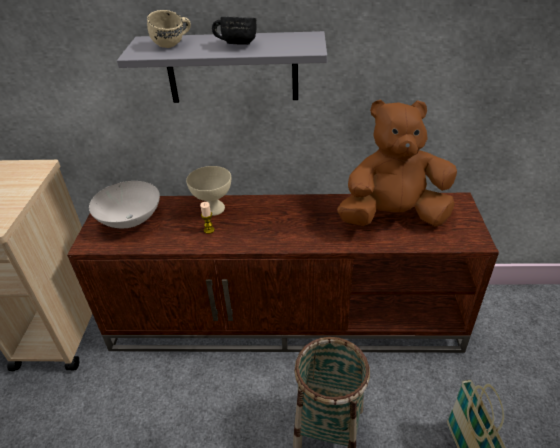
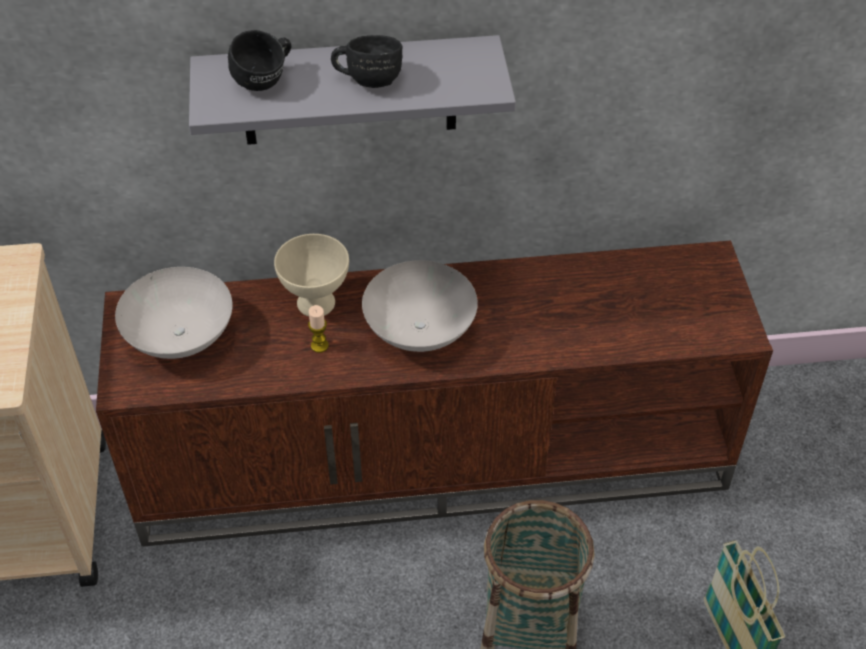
camera: 10 degrees left, 10 degrees up
(173, 44) = (266, 81): beige mug -> black mug
(272, 226) = (422, 330): none -> white bowl
(393, 216) = (612, 297): brown plush toy -> none

